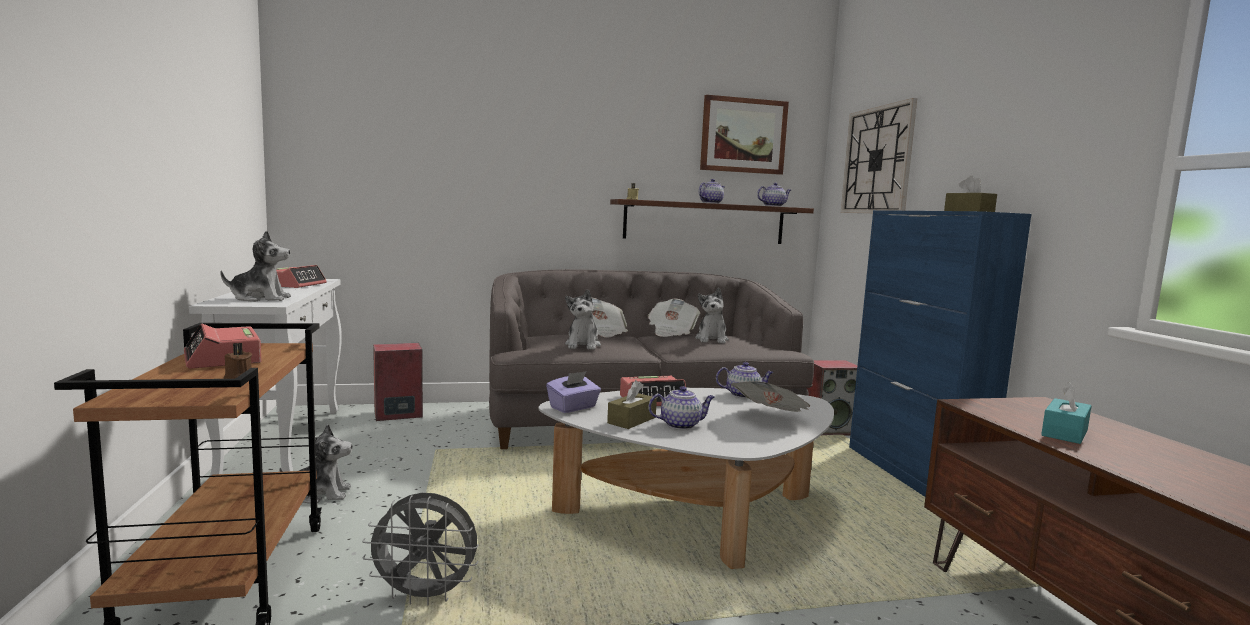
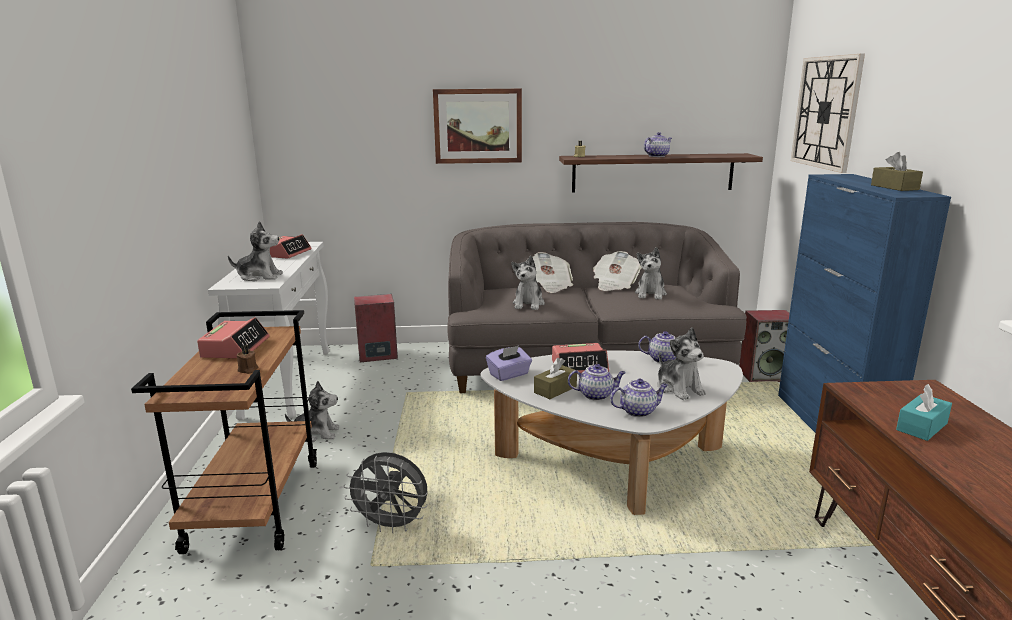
camera: 10 degrees right, 10 degrees up
(222, 359) = (235, 347): alarm clock -> alarm clock turned 150 degrees counterclockwise
(743, 135) = (693, 83): picture -> picture (478, 126)
(771, 418) = (679, 388): newspaper -> plush toy
(773, 206) = (722, 155): teapot -> teapot (638, 411)

